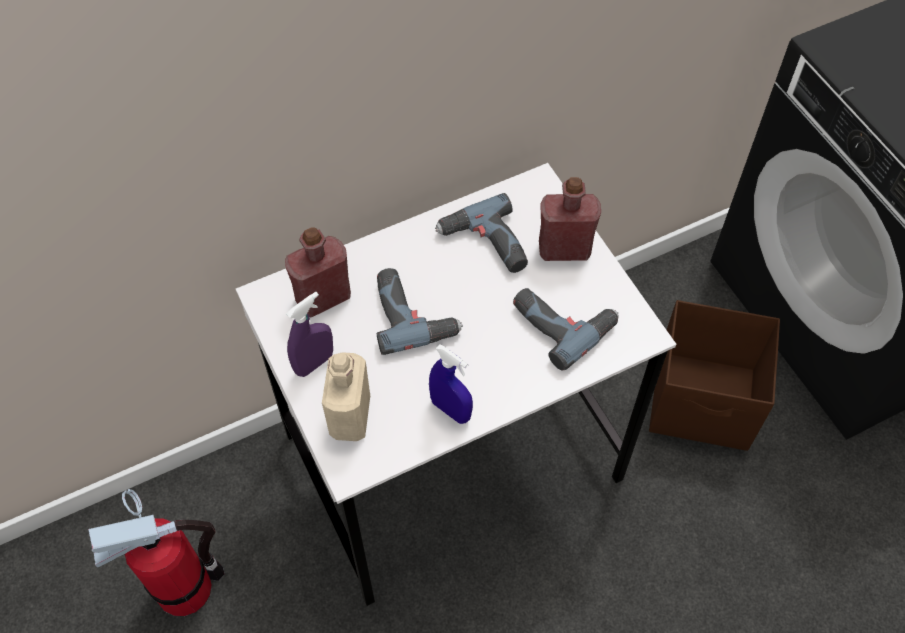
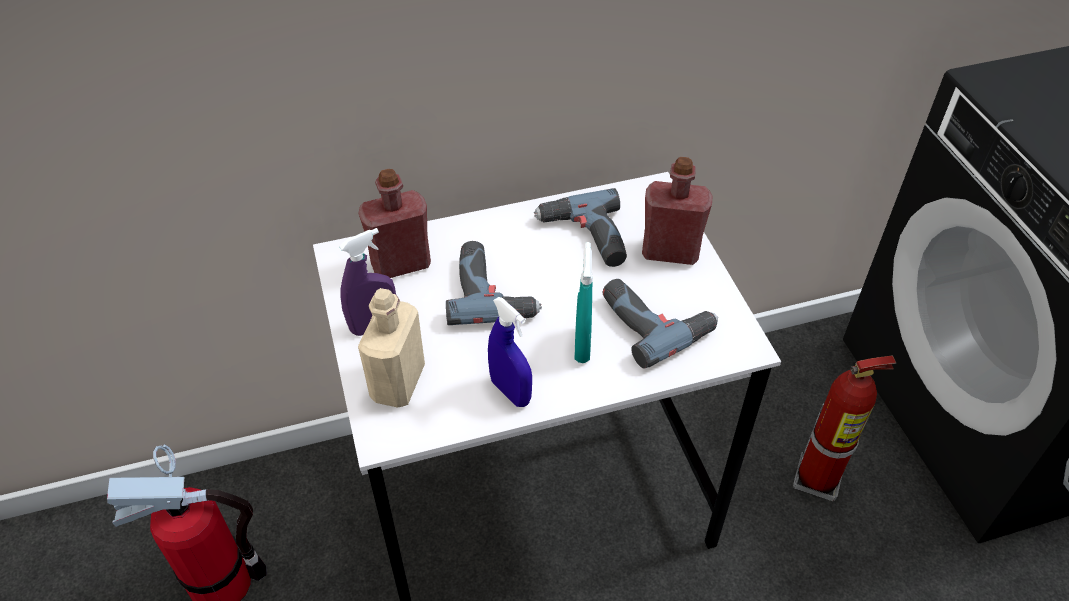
camera: 10 degrees right, 10 degrees down
(504, 355) = (582, 345): none -> turquoise spray bottle
(703, 402) = (818, 479): brown storage box -> fire extinguisher

